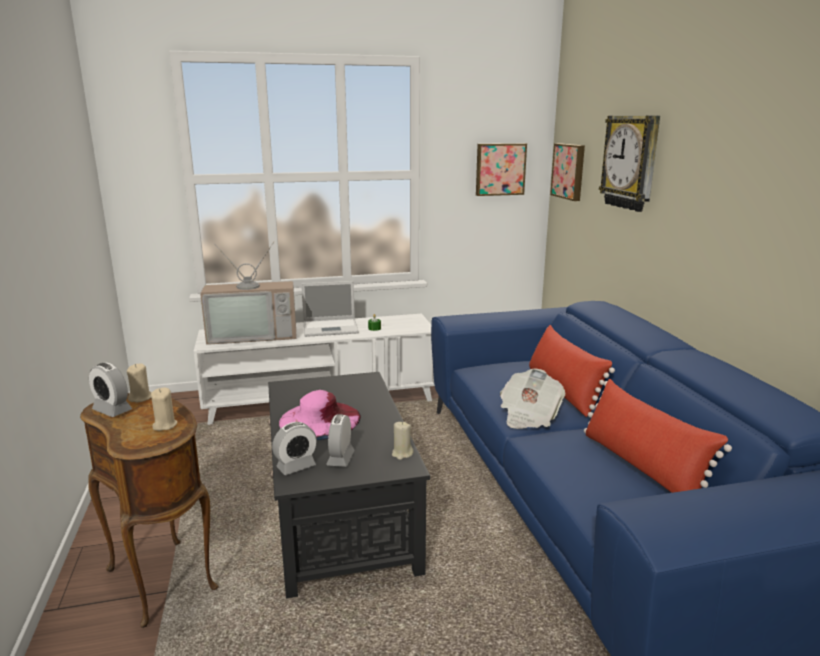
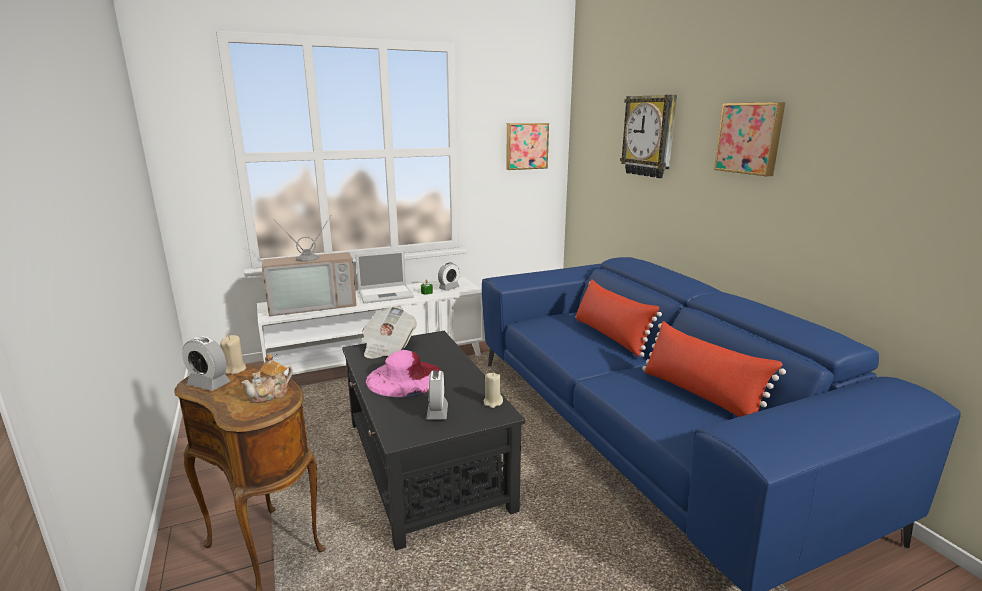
camera: 10 degrees left, 0 degrees up
(164, 425) = (271, 394): beige candle -> teapot
(296, 466) = (397, 423): alarm clock -> alarm clock (449, 288)
(528, 415) = (589, 359): newspaper -> newspaper (387, 347)
(569, 171) = (587, 146): picture -> picture (750, 138)

